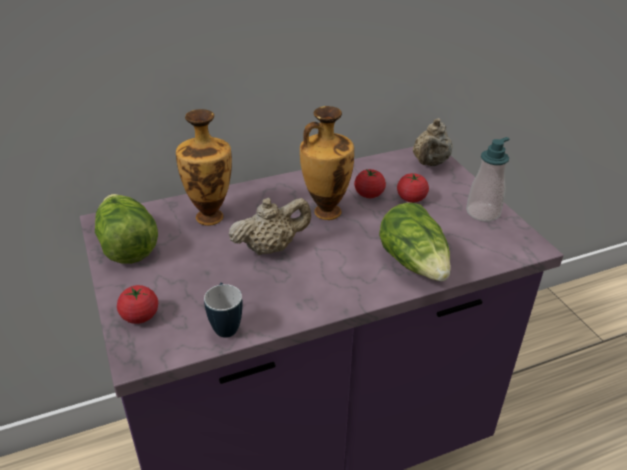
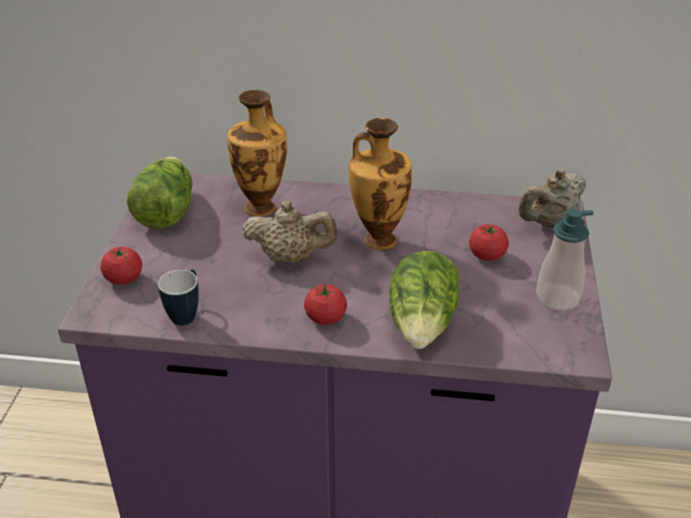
camera: 30 degrees right, 0 degrees up
(369, 194) = (443, 236): tomato -> tomato (325, 318)

